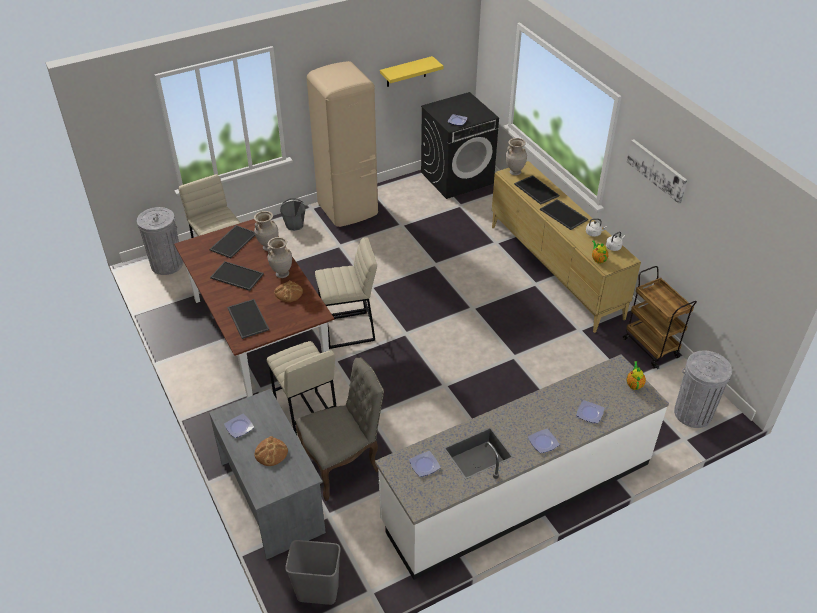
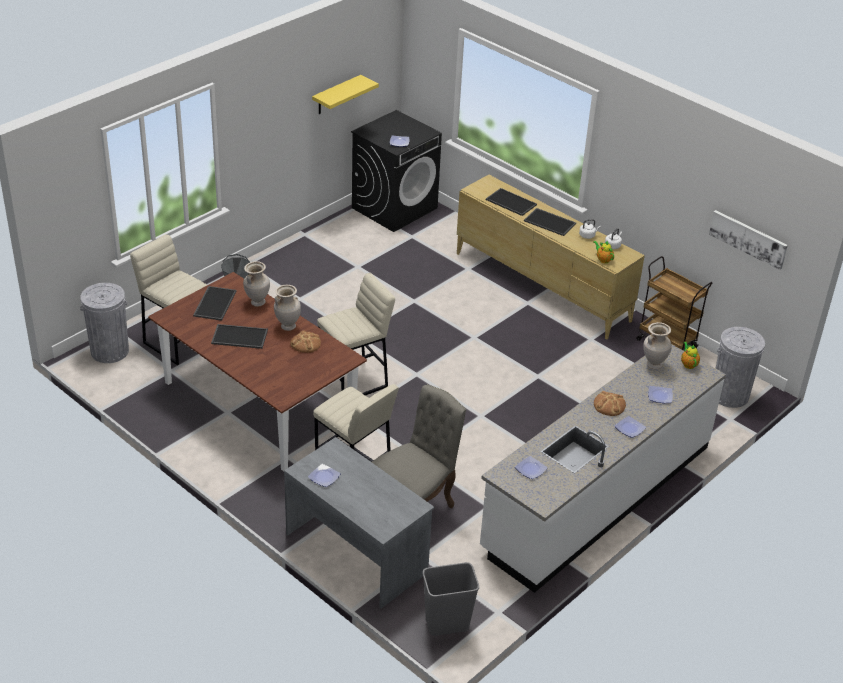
camera: 20 degrees left, 5 degrees down
(247, 319) = (275, 376): tray -> none
(271, 452) = (369, 493): bread -> bread (609, 405)
(349, 210) = (291, 259): beige fridge -> none
(514, 172) = (480, 187): beige vase -> beige vase (653, 365)
(657, 170) = (650, 158): picture -> picture (748, 238)

